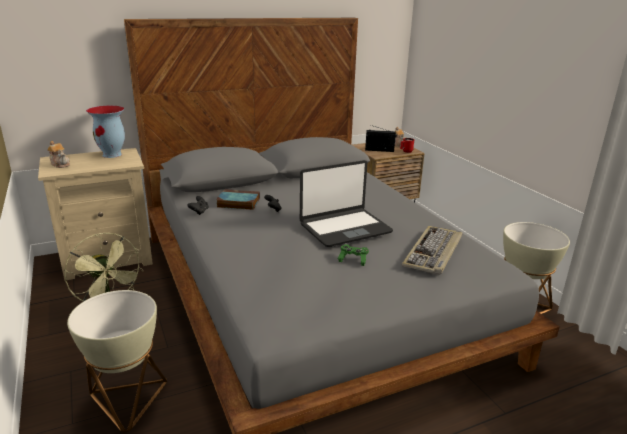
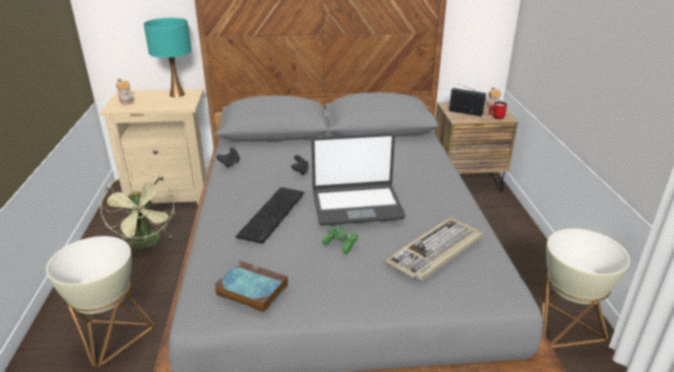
camera: 20 degrees right, 5 degrees up
(112, 155) = (177, 94): vase -> turquoise table lamp
(237, 203) = (272, 158): book -> book (250, 290)
(278, 244) = (274, 213): none -> keyboard

